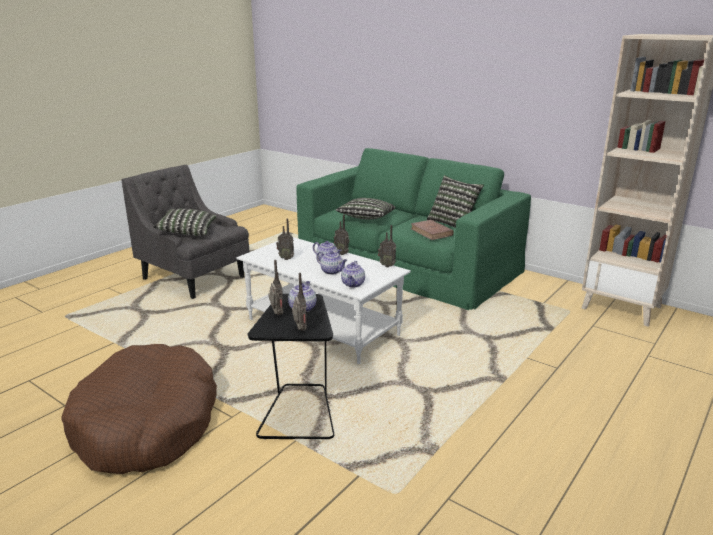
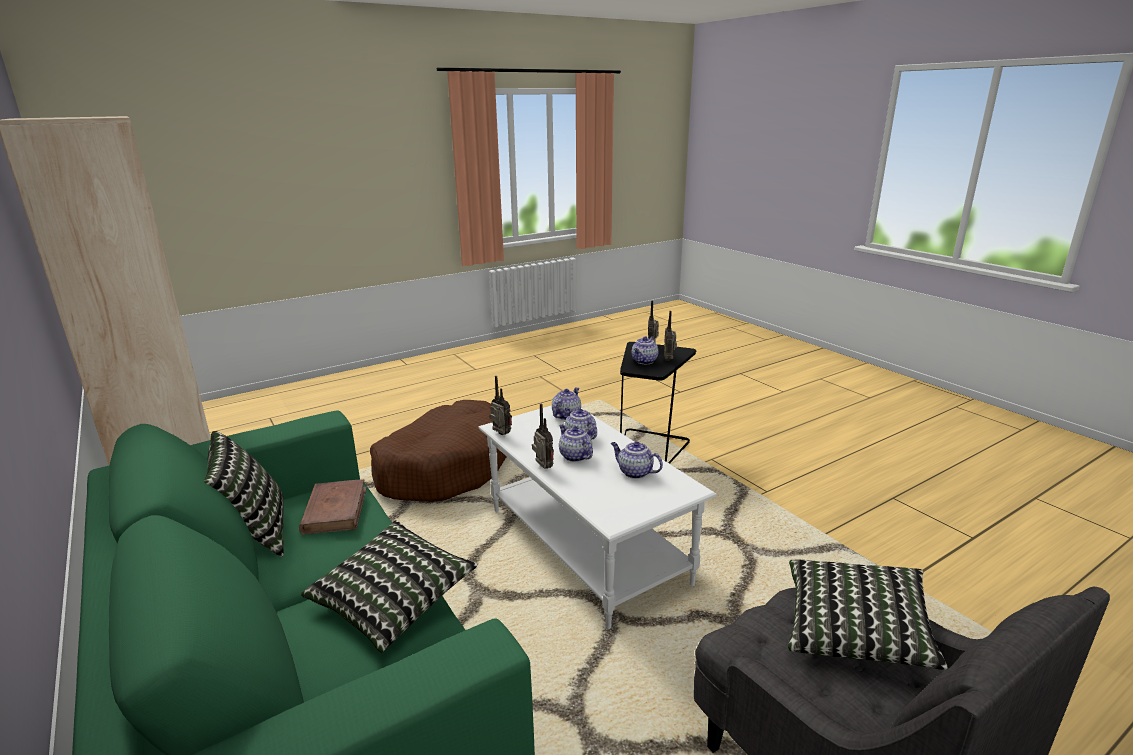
camera: 160 degrees left, 0 degrees up
(147, 424) = (791, 466): brown dog bed -> brown dog bed (444, 467)
(286, 258) = (634, 472): radio -> teapot

